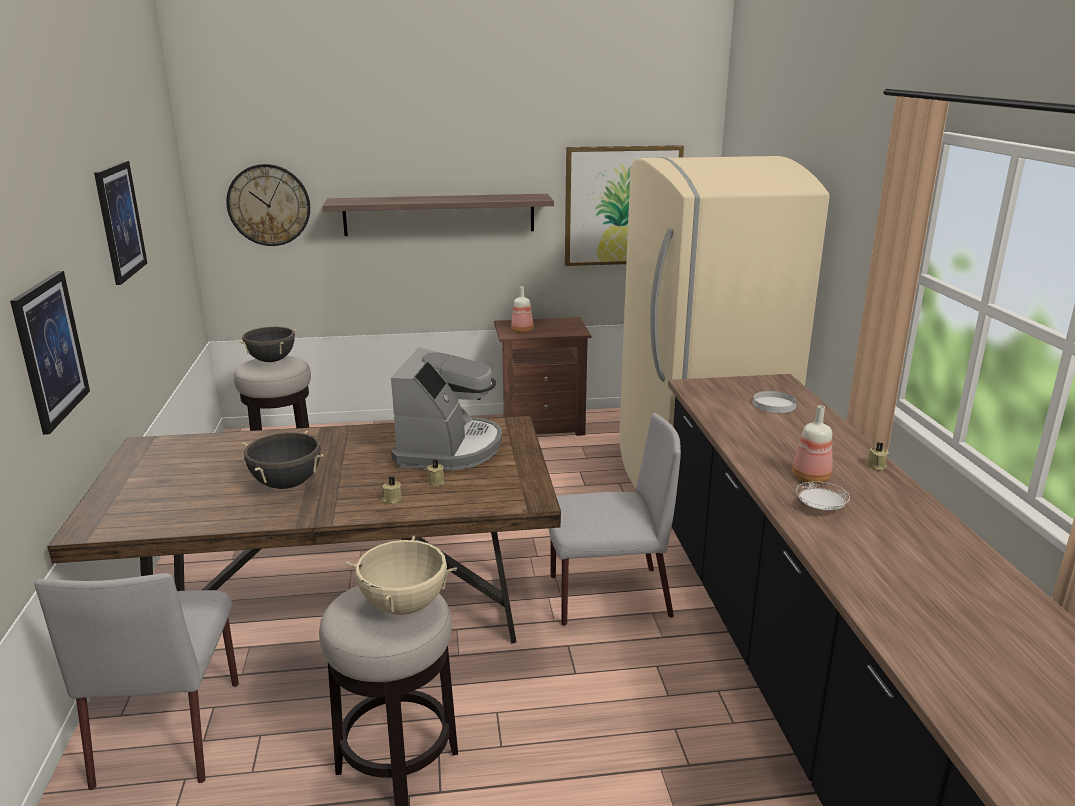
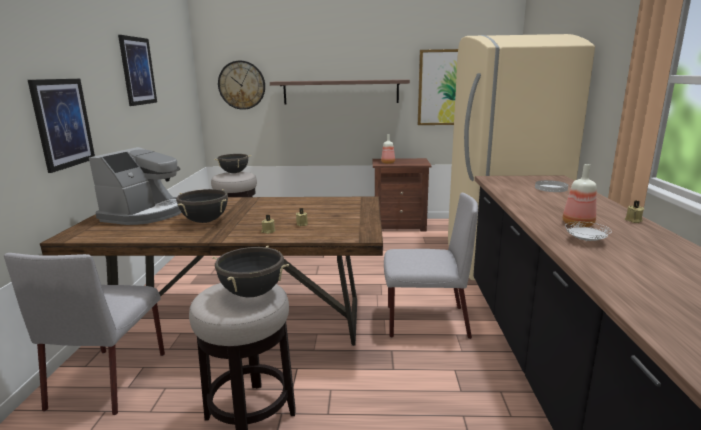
camera: 10 degrees right, 5 degrees down
(404, 606) = (252, 293): beige cooking pot -> black cooking pot
(449, 448) = (318, 209): coffee machine -> coffee machine (146, 214)

